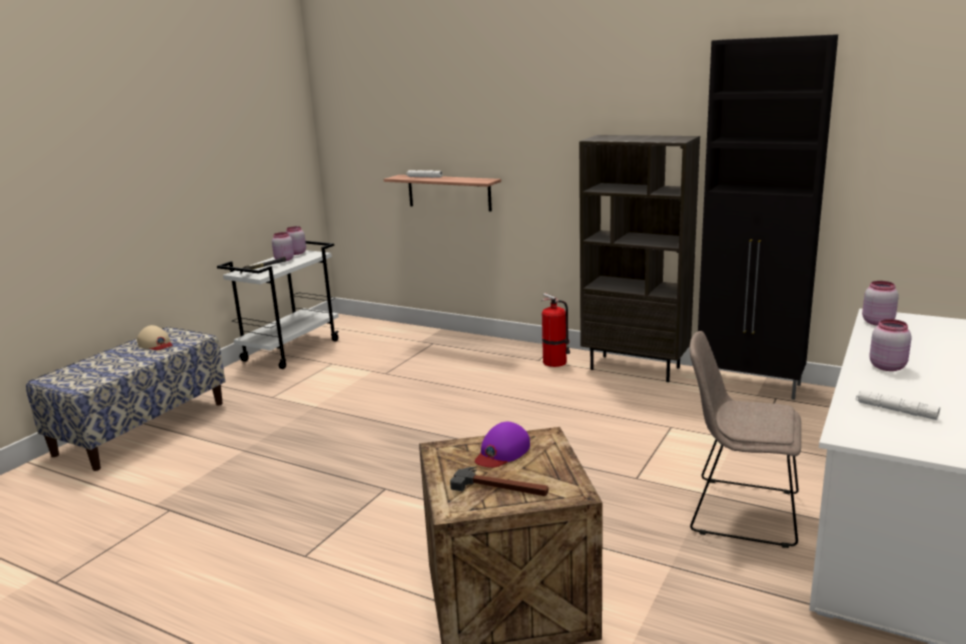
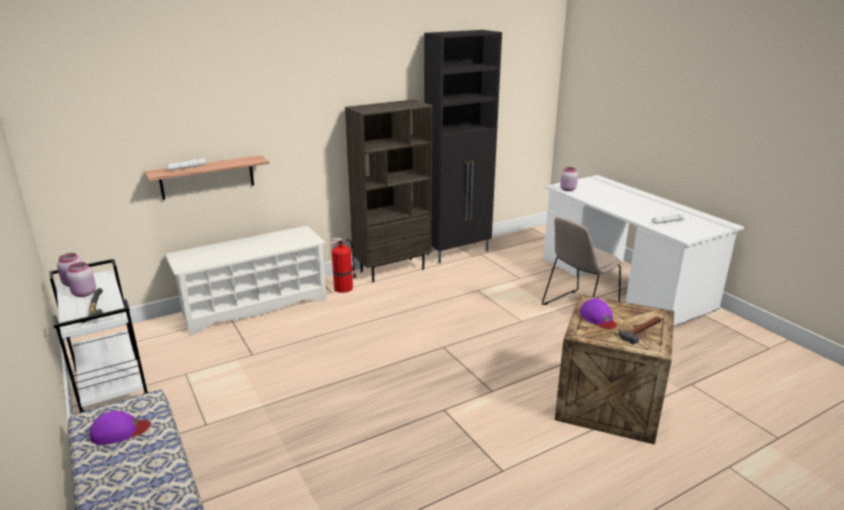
camera: 60 degrees left, 5 degrees up
(156, 344) = (119, 431): beige cap -> purple cap
(464, 343) = (254, 306): none -> white shoe rack
(887, 366) = (620, 206): pink jar -> none

